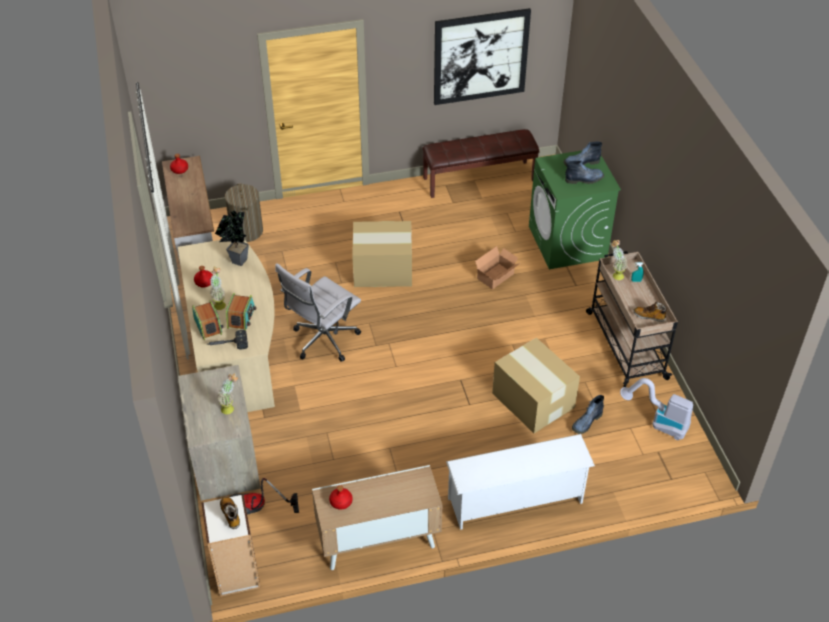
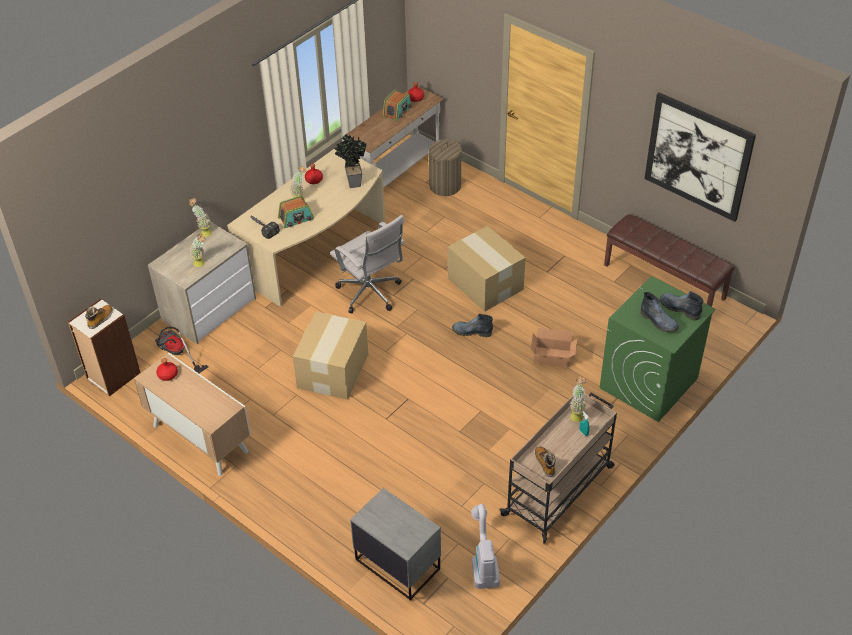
camera: 55 degrees right, 0 degrees up
(189, 387) = (203, 232): none -> potted plant
(208, 326) = (272, 207): radio -> radio (397, 111)
(322, 341) = (371, 294): white office chair -> white office chair turned 135 degrees counterclockwise
(516, 502) = (306, 504): white shoe rack -> none
(533, 401) = (428, 459): cardboard box -> cardboard box (332, 371)
(586, 422) = (436, 508): boot -> boot (471, 332)
(622, 474) = (398, 564): none -> grey nightstand

